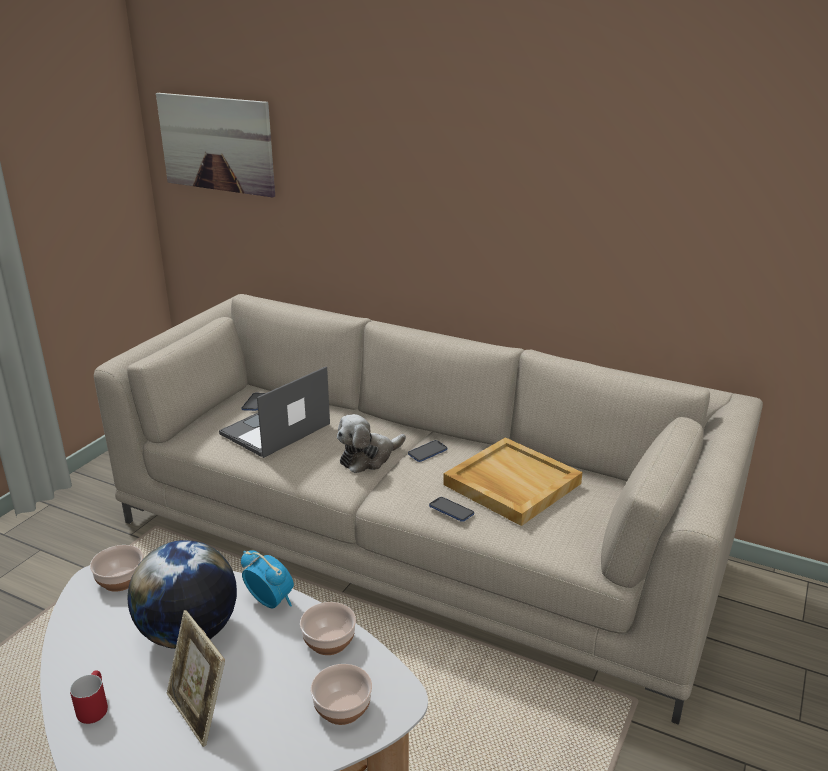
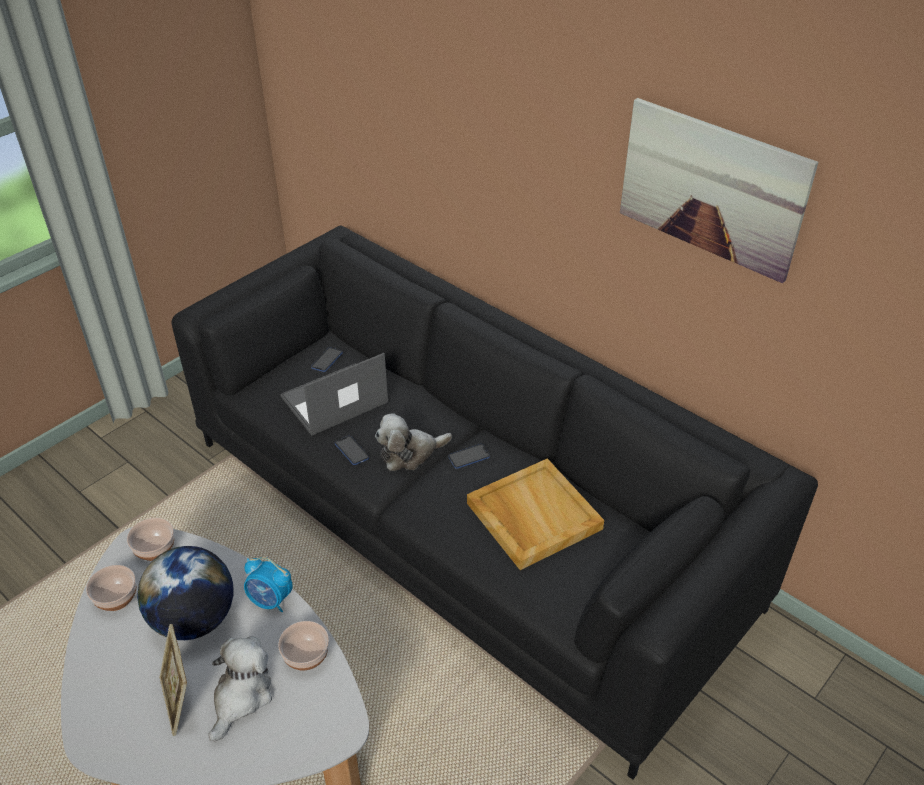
camera: 15 degrees right, 15 degrees up
(92, 707) = (100, 676): red mug -> none
(216, 144) = (320, 72): picture -> picture (711, 188)
(270, 601) = (271, 600): alarm clock -> alarm clock turned 150 degrees clockwise
(270, 692) = (241, 696): none -> plush toy
(343, 708) = (294, 727): bowl -> bowl (116, 598)
(415, 542) = (463, 522): beige sofa -> black sofa
(451, 510) = (462, 536): phone -> phone (351, 451)

